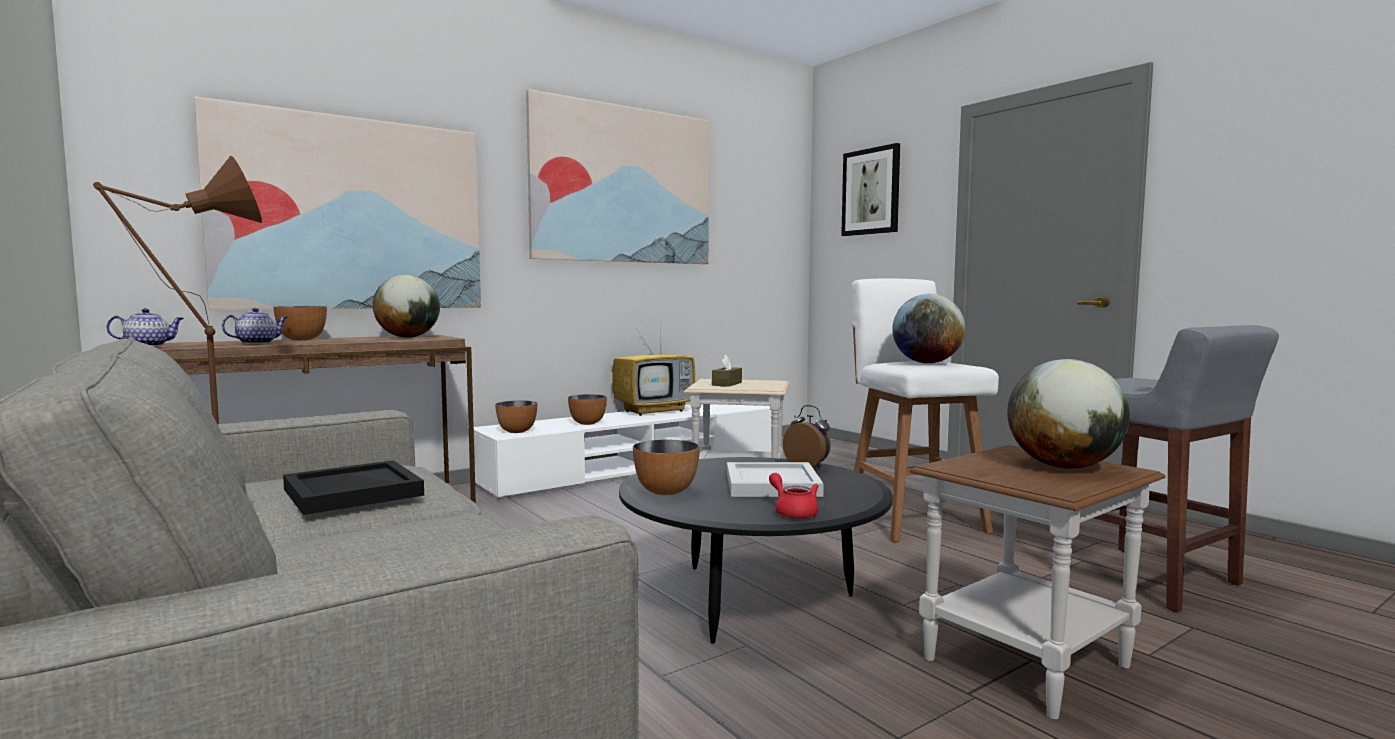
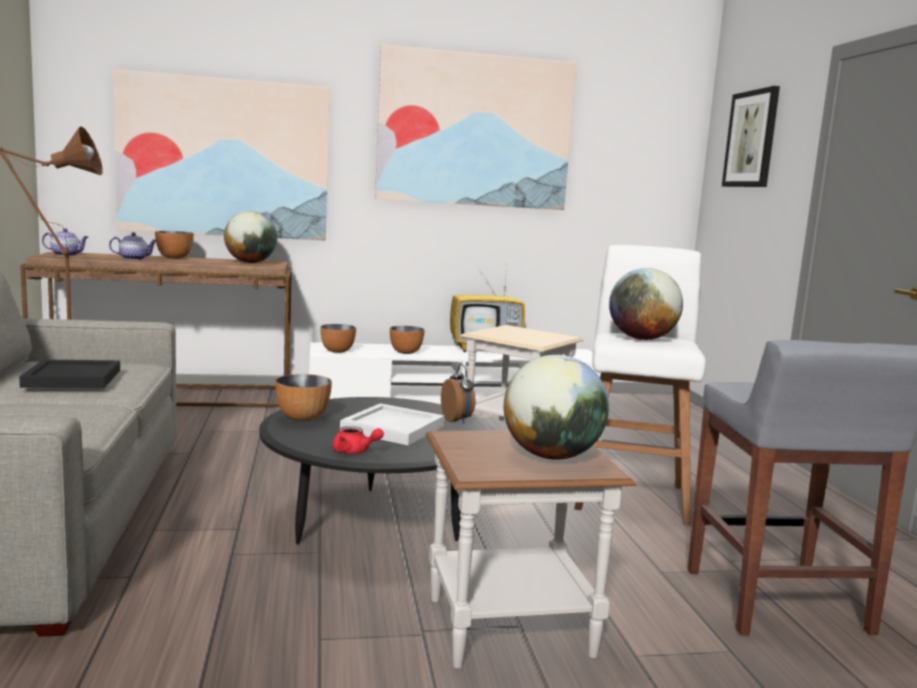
camera: 25 degrees right, 5 degrees up
(727, 384) = (511, 333): brown tissue box -> none
(793, 512) = (354, 451): red teapot -> red teapot turned 120 degrees clockwise

